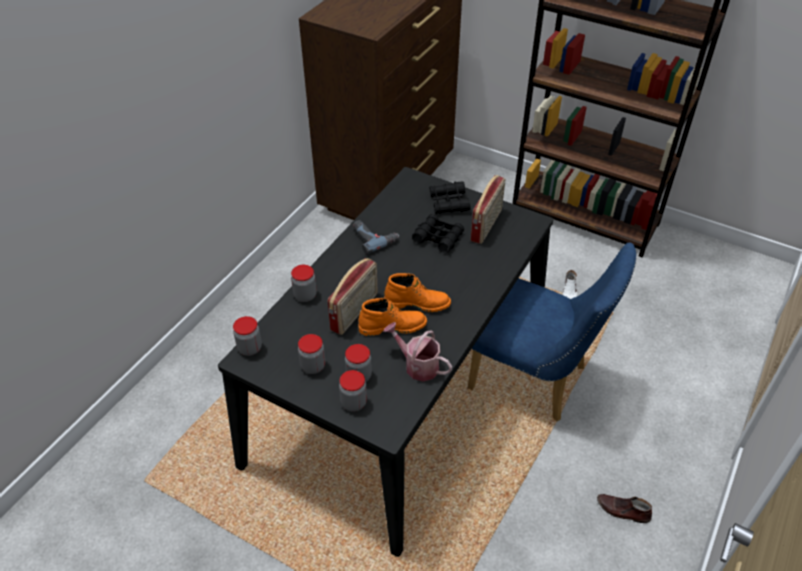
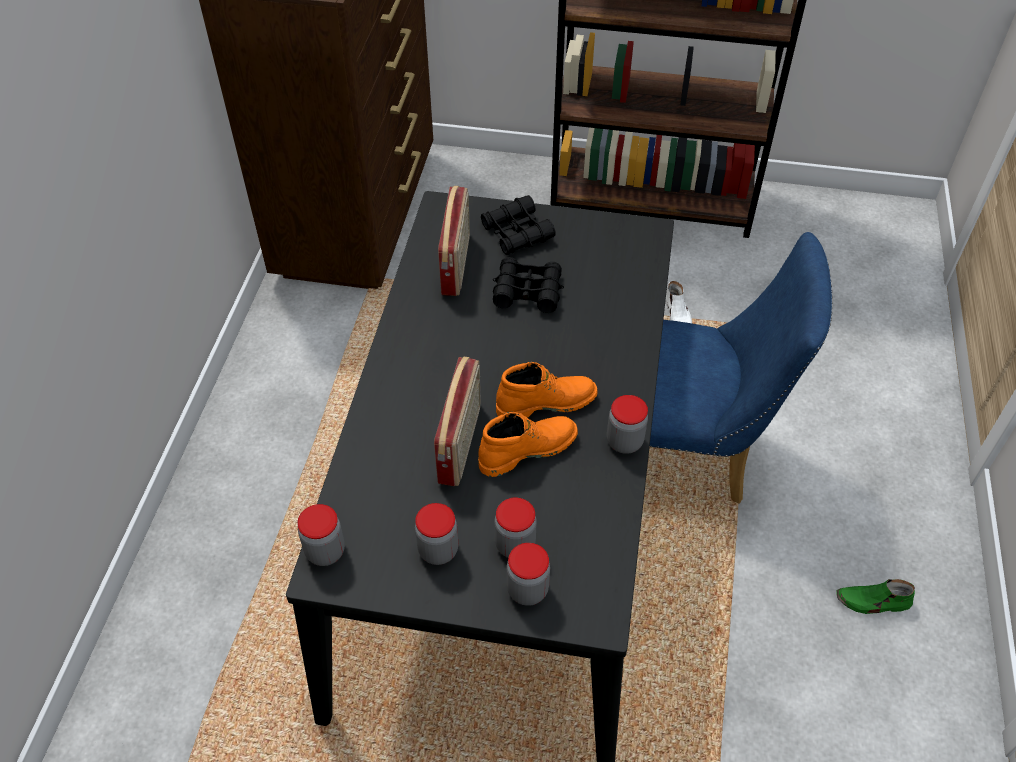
camera: 20 degrees left, 5 degrees up
(305, 295) = (371, 438): jar -> jar (624, 441)
(374, 237) = (433, 315): power drill -> none
(417, 365) = (592, 500): watering can -> none
(487, 225) = (587, 254): radio -> radio (456, 264)
(622, 511) = (873, 602): brown shoe -> green shoe

